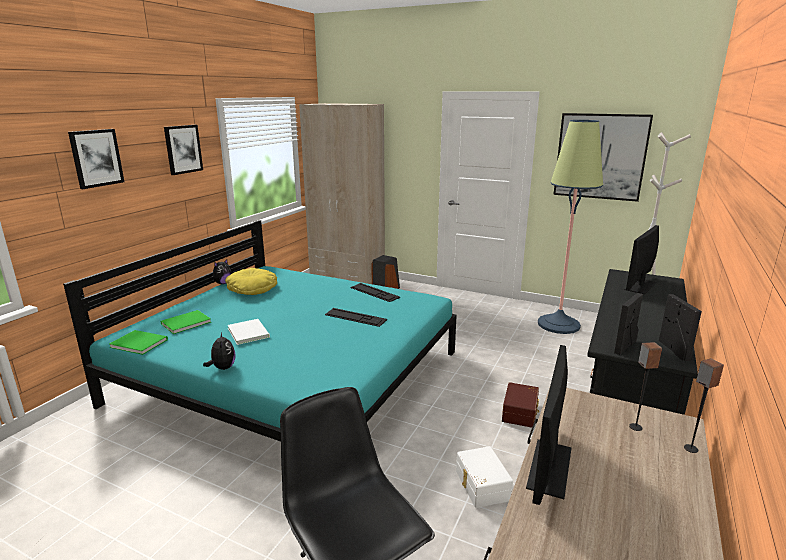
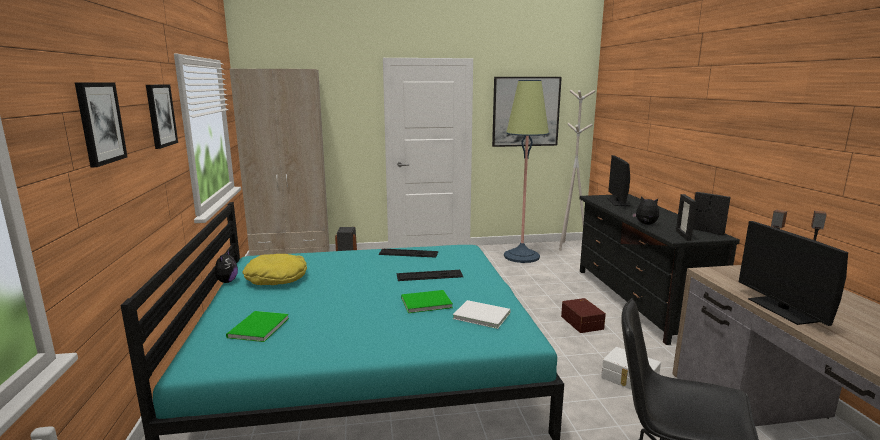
camera: 35 degrees left, 5 degrees down
(139, 342) = (235, 363): green book -> green book (424, 302)
(222, 368) = (386, 351): plush toy -> plush toy (645, 224)
(249, 332) = (352, 314): white book -> white book (480, 315)

